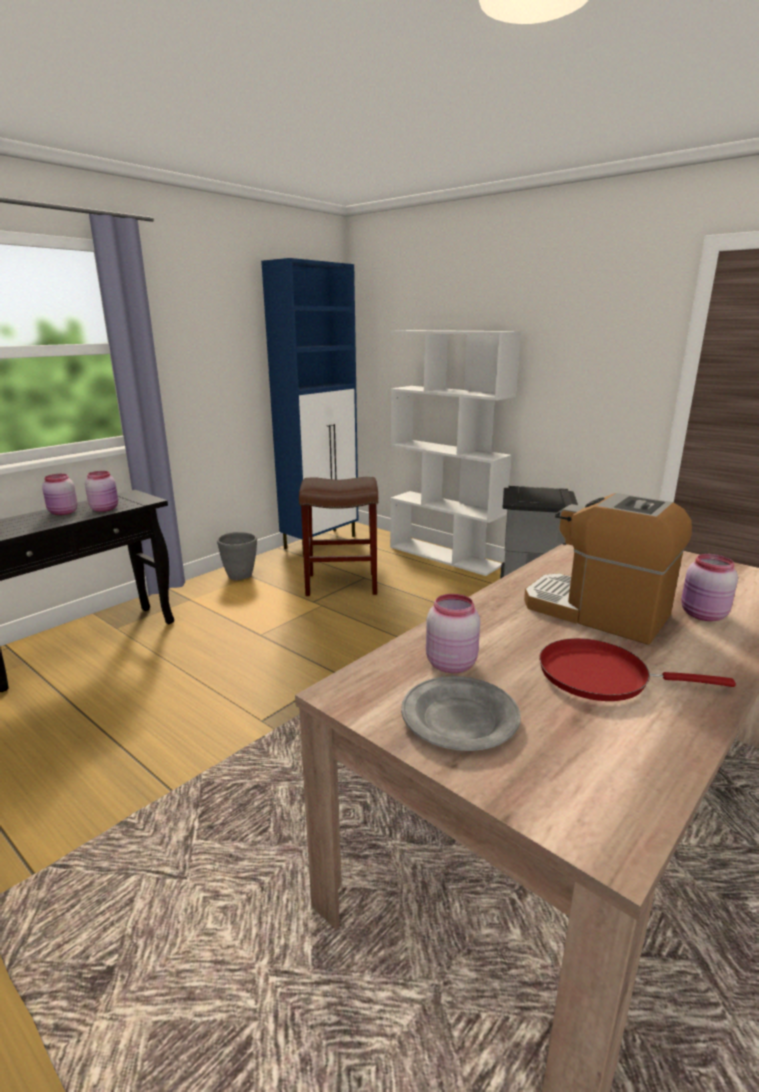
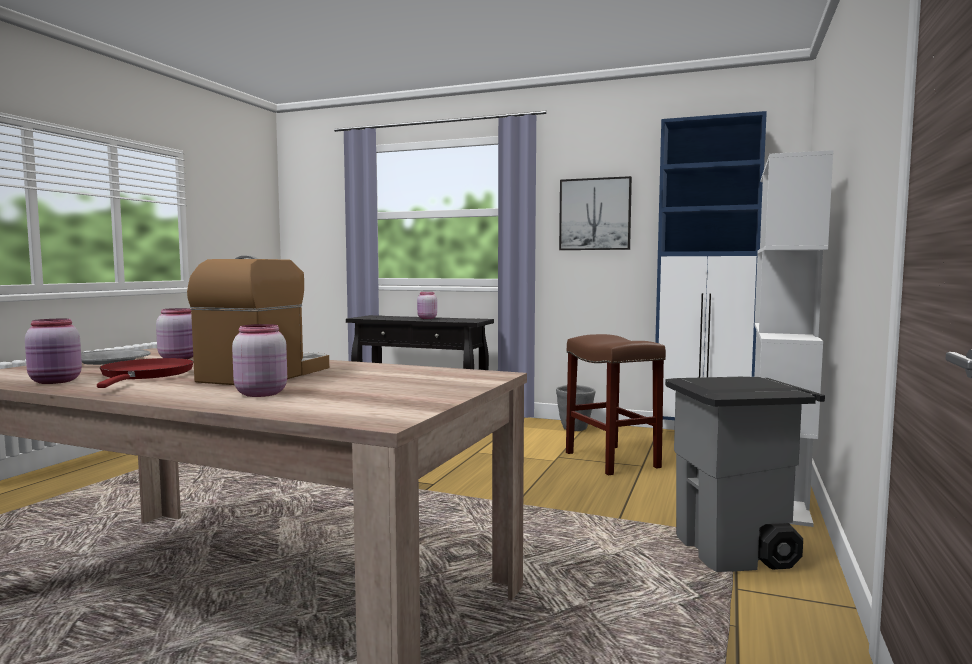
camera: 70 degrees right, 15 degrees down
(105, 509) = (442, 320): pink jar -> pink jar (56, 381)
(206, 351) = (595, 214): none -> picture

